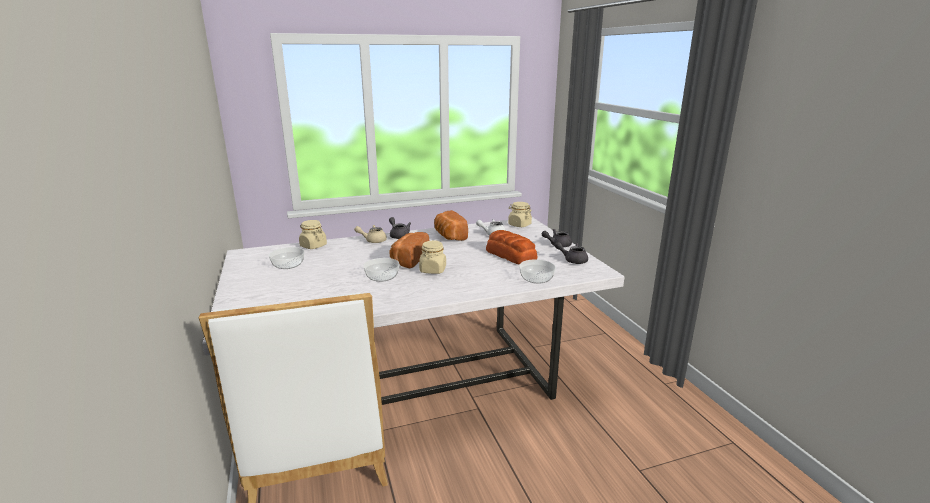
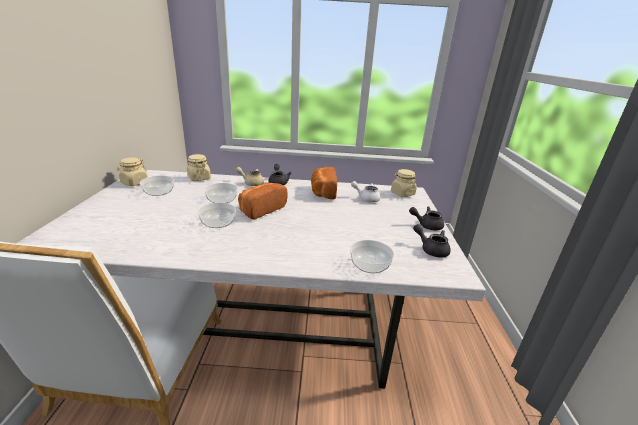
camera: 20 degrees right, 5 degrees up
(362, 260) = (222, 200): none -> bowl
(433, 270) = (271, 226): beige jar -> beige jar (134, 183)
(510, 255) = (365, 226): bread -> none

